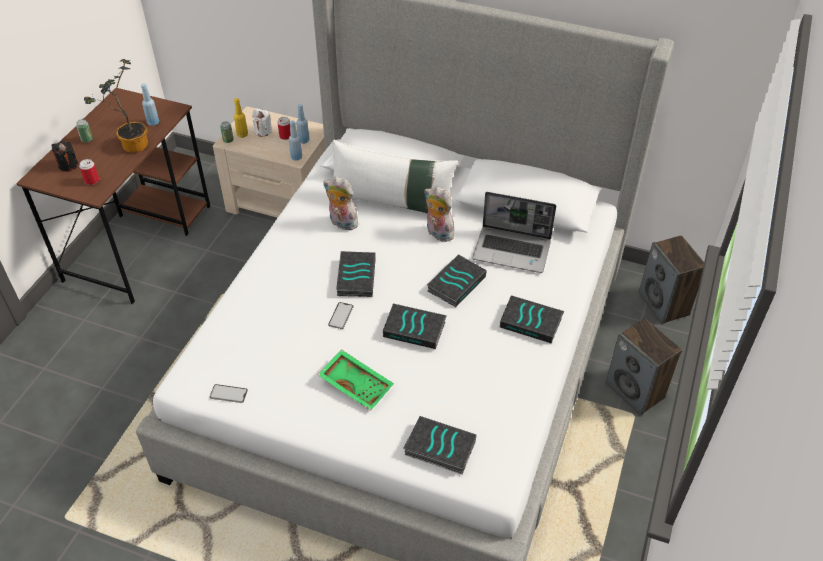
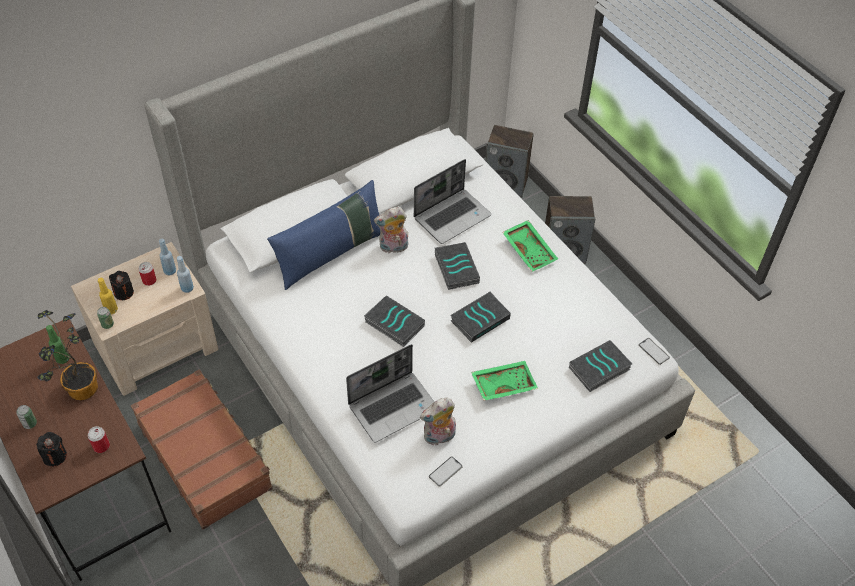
camera: 55 degrees left, 5 degrees up
(153, 123) = (63, 358): blue bottle -> green bottle
(210, 282) = (205, 455): none -> brown suitcase
(263, 131) = (123, 293): white candle -> black candle
(267, 322) = (393, 406): none -> laptop
(341, 223) = (323, 299): plush toy -> plush toy (439, 437)
(341, 315) = (427, 356): phone -> phone (654, 351)
(392, 202) = (331, 254): white pillow -> blue pillow
(531, 322) = (530, 250): book -> green tray

